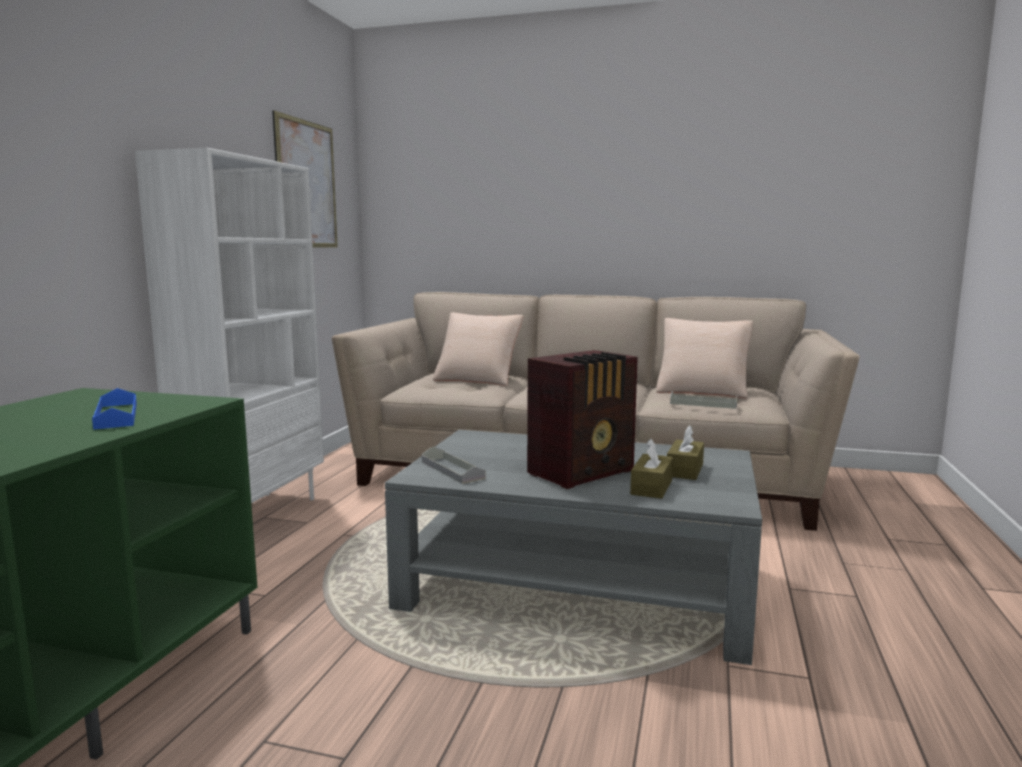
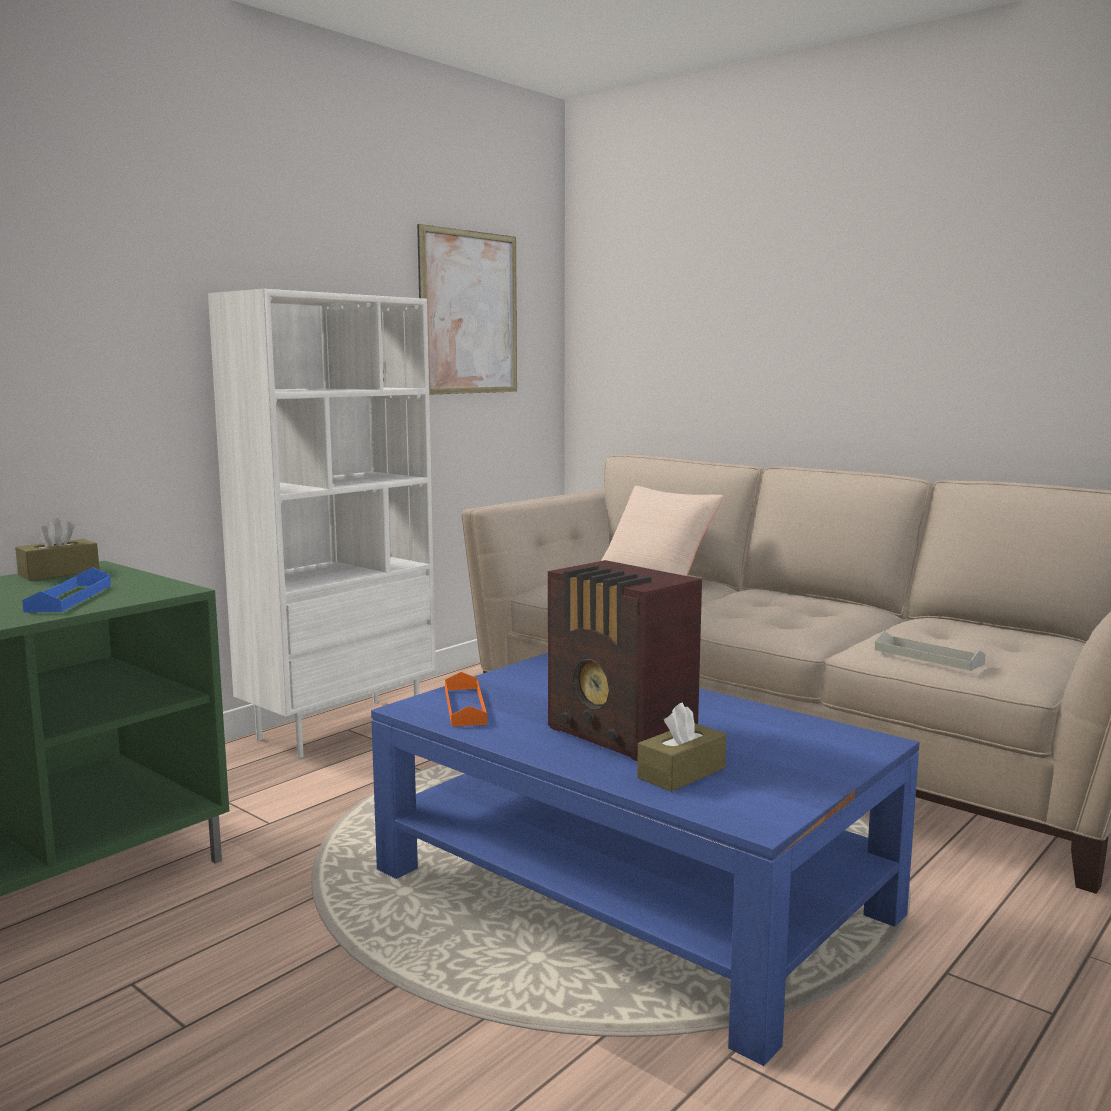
camera: 25 degrees right, 0 degrees up
(452, 470) = (465, 706): grey tray -> orange tray
(579, 585) = (632, 894): grey coffee table -> blue coffee table
(584, 472) = (621, 736): radio -> radio turned 60 degrees clockwise
(685, 470) = (767, 756): brown tissue box -> brown tissue box (59, 573)
(702, 391) = (966, 634): beige pillow -> none

